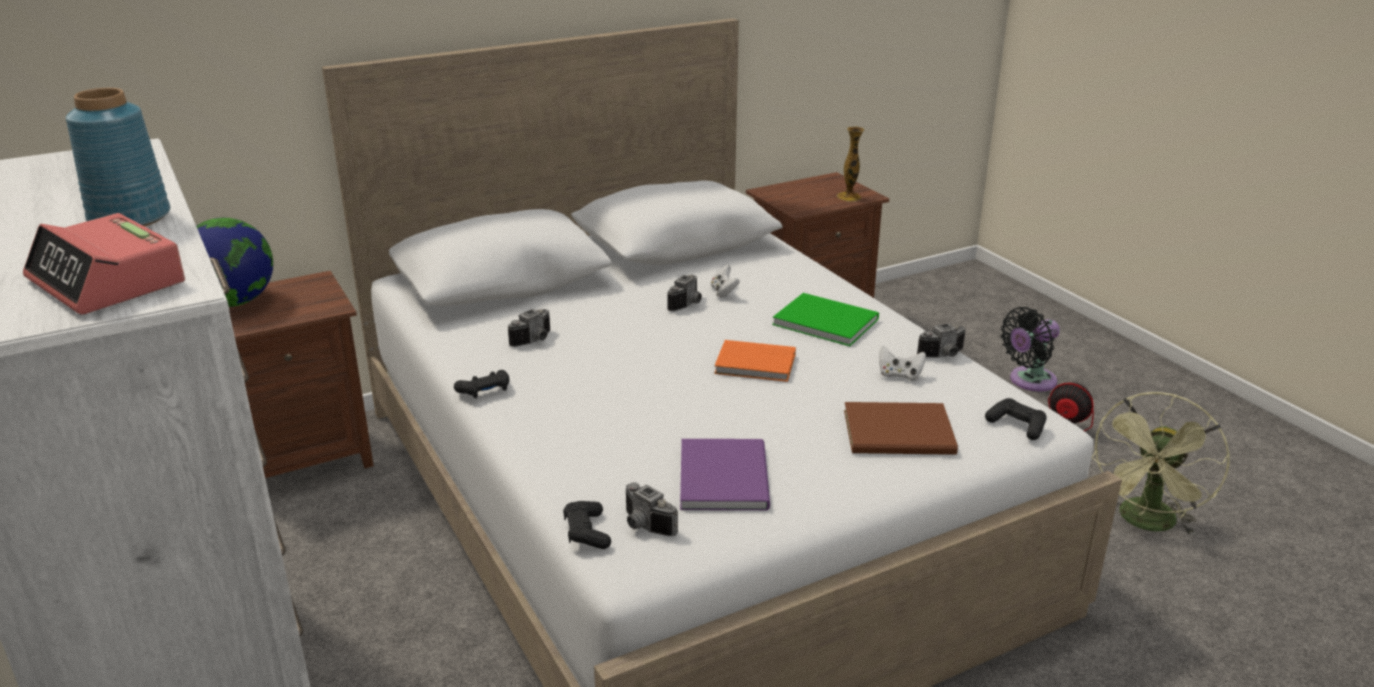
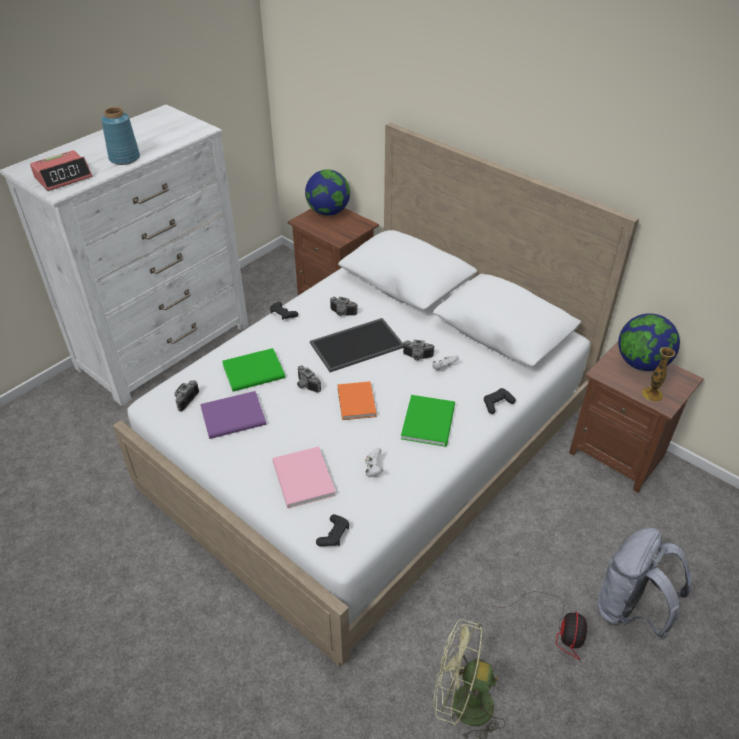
camera: 70 degrees right, 15 degrees up
(107, 281) = (63, 177): alarm clock -> alarm clock turned 150 degrees counterclockwise
(586, 532) = (175, 383): black game controller -> black game controller (497, 404)
(621, 341) = (357, 344): none -> tray
(621, 439) = (255, 372): none -> green book
(795, 190) = (641, 363): none -> globe
(902, 434) = (302, 480): brown book -> pink book
(944, 355) = (411, 488): camera -> camera (305, 386)
(1029, 381) = (630, 610): black fan -> grey backpack

